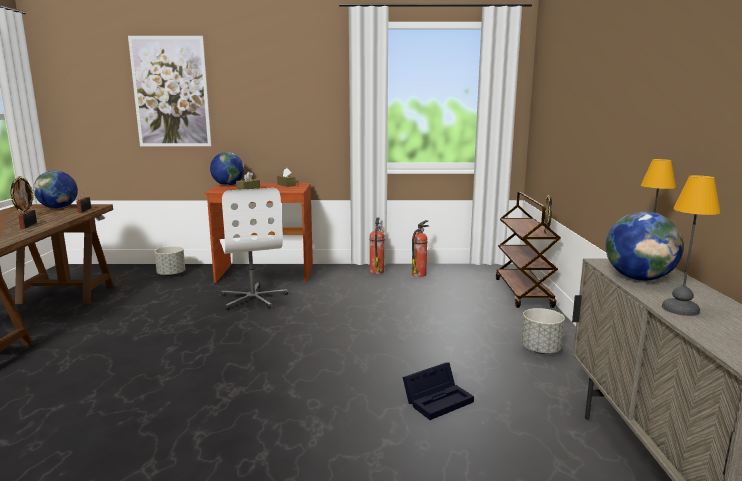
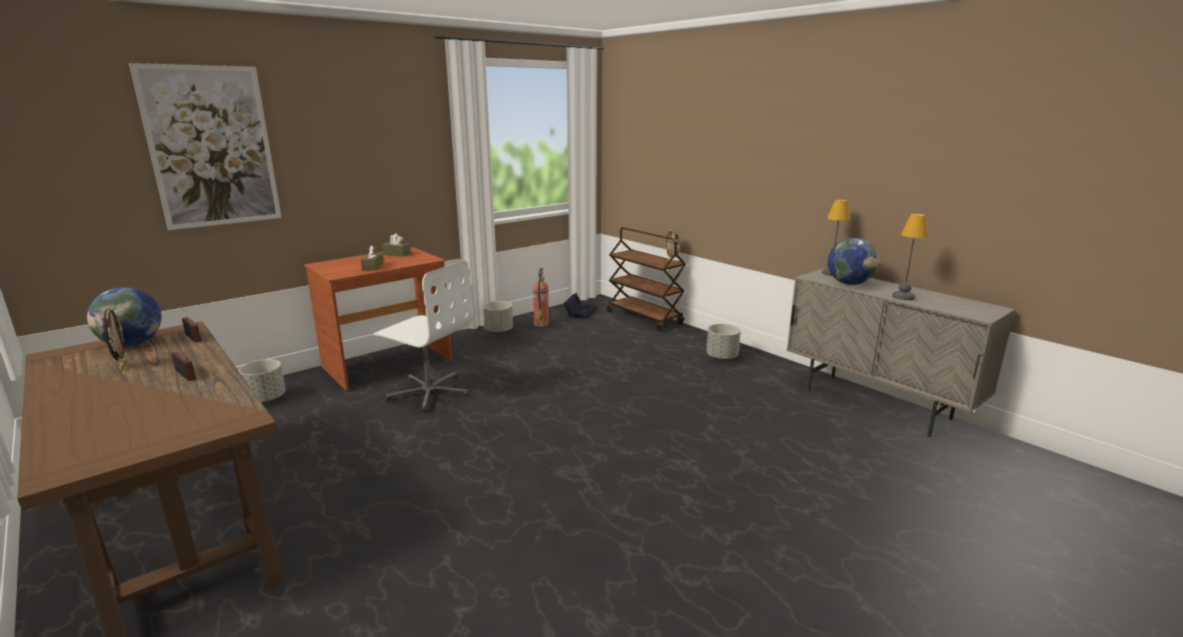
camera: 40 degrees left, 5 degrees up
(228, 185) = (325, 265): globe -> none
(376, 271) = (498, 331): fire extinguisher -> grey planter
(438, 399) = (722, 413): black storage box -> black storage box (580, 312)

